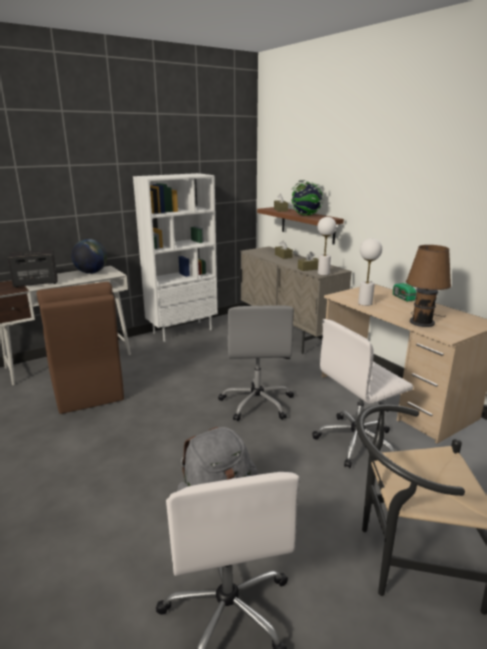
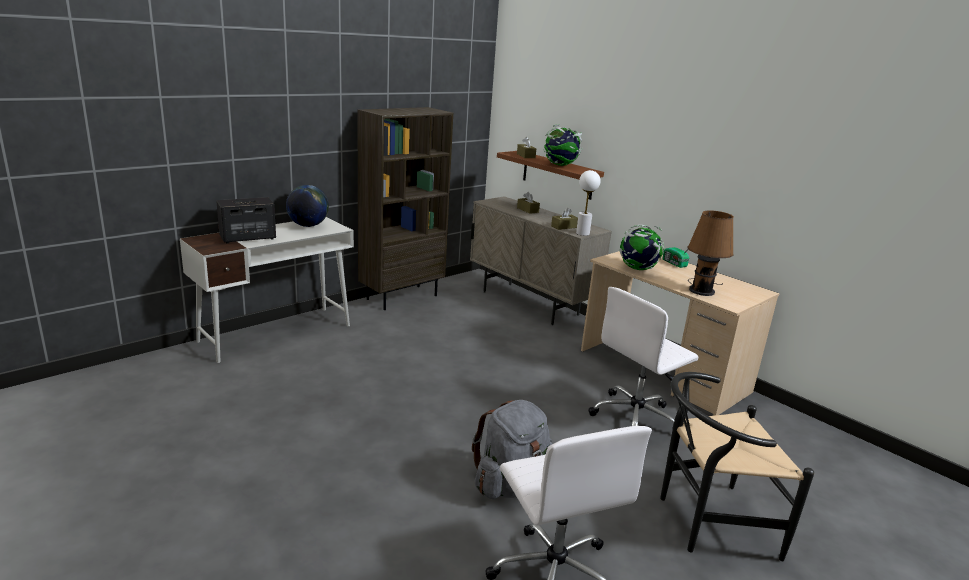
camera: 10 degrees left, 0 degrees up
(87, 390) = (314, 368): brown chair -> none
(182, 331) = (402, 297): white bookcase -> brown bookcase
(257, 403) = (518, 379): grey office chair -> none
(365, 303) = (637, 269): white table lamp -> globe

